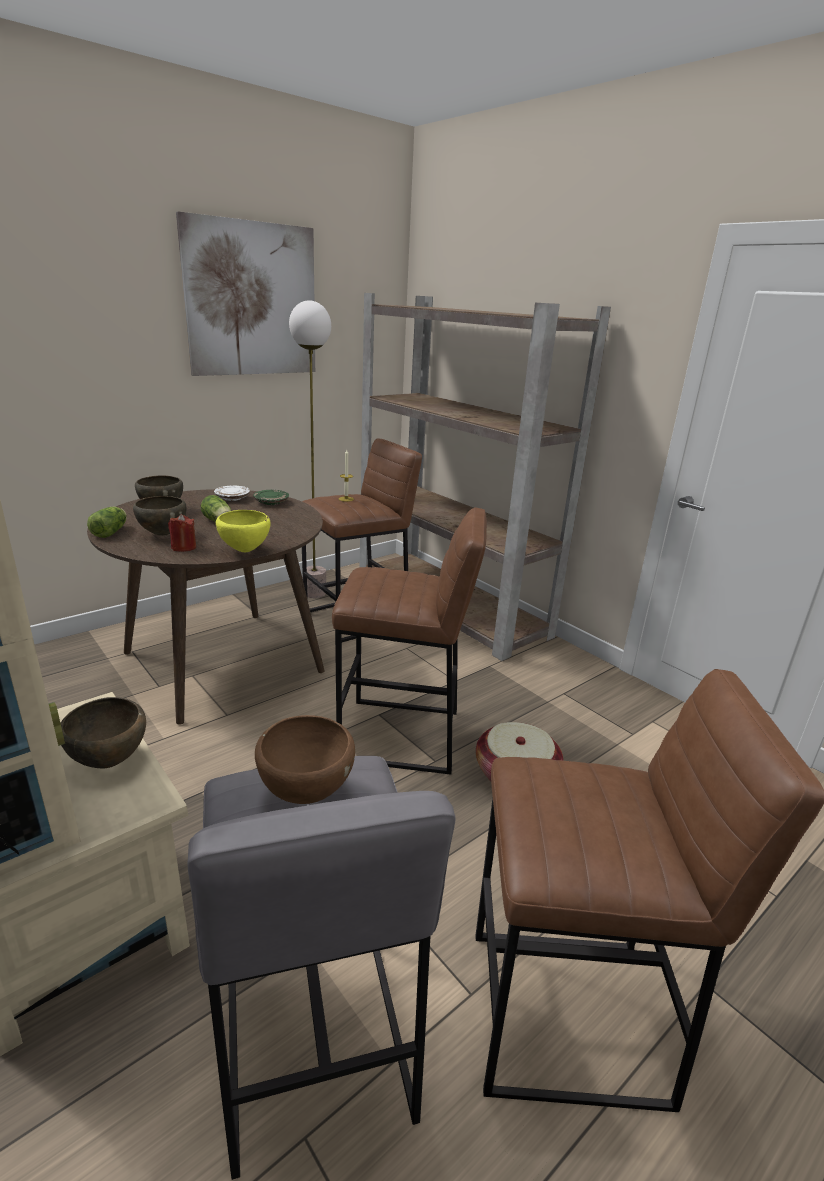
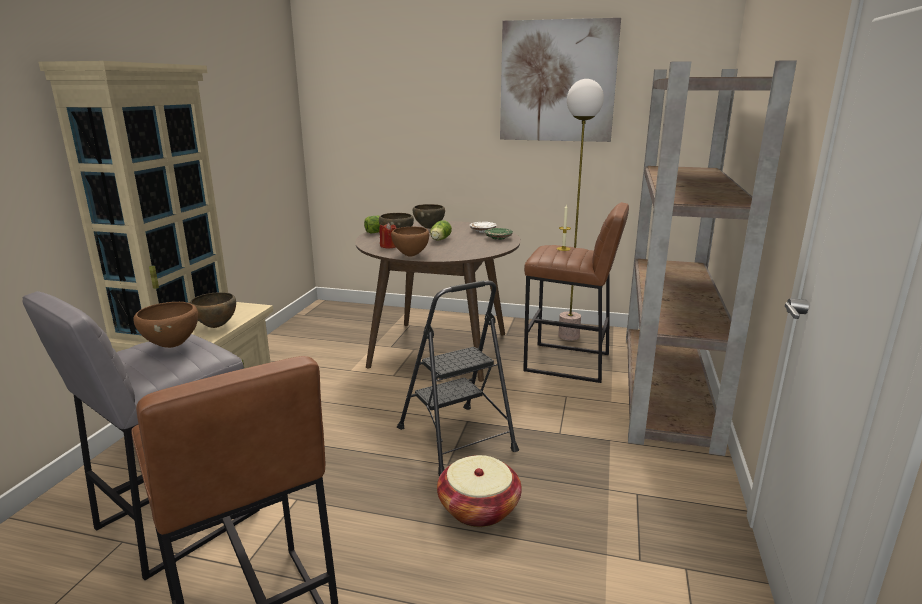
camera: 55 degrees right, 5 degrees down
(245, 550) = (411, 255): yellow bowl -> brown bowl
(402, 735) = (457, 440): brown stool -> black step ladder

